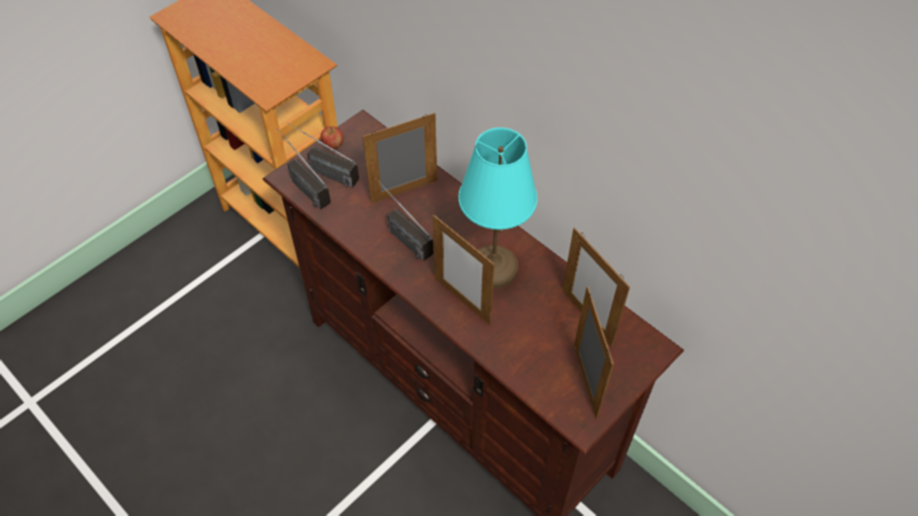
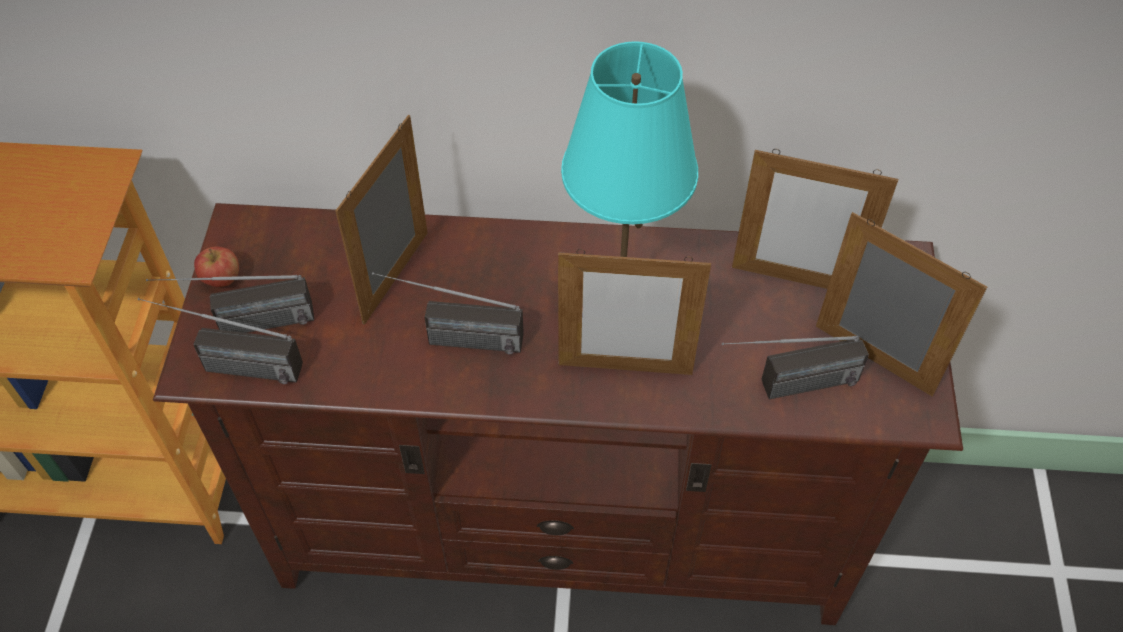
camera: 40 degrees left, 0 degrees up
(527, 363) = (786, 388): none -> radio

